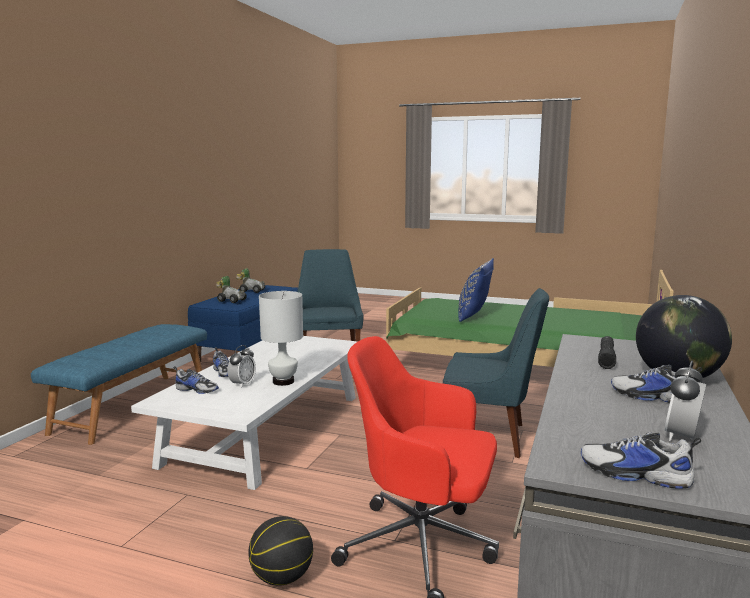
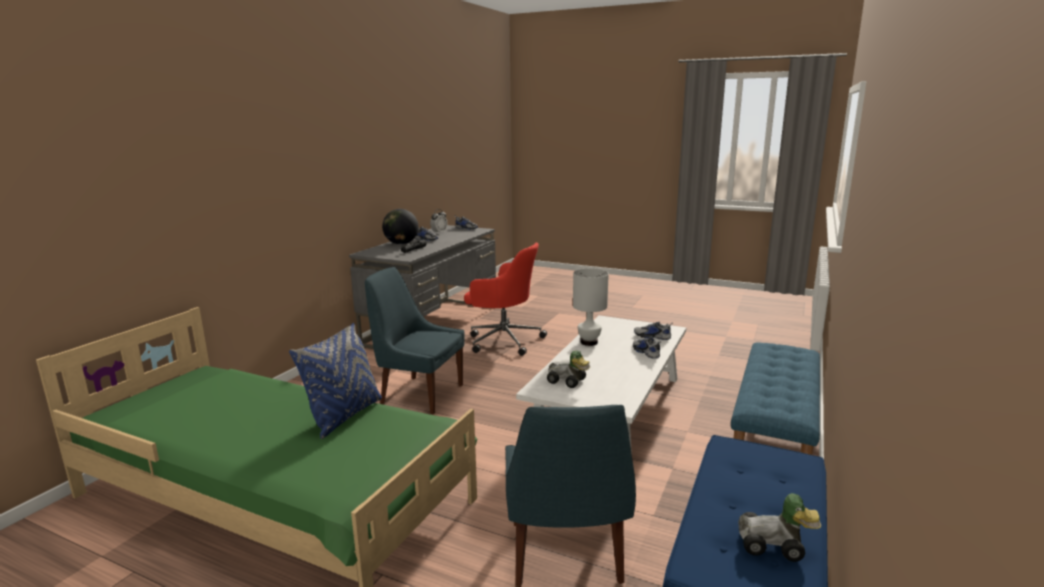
camera: 175 degrees left, 5 degrees up
(231, 300) = (765, 479): toy car -> toy car (568, 382)
(242, 384) = (620, 340): alarm clock -> none
(281, 578) = (568, 334): basketball -> none

